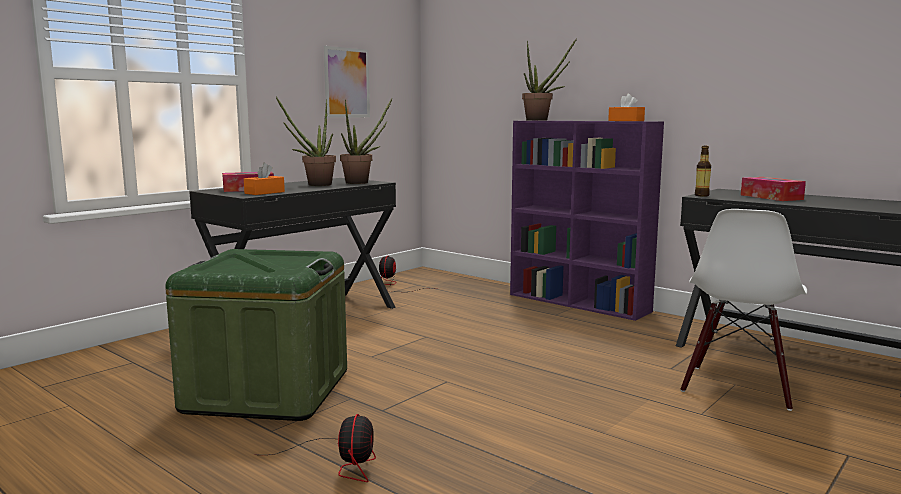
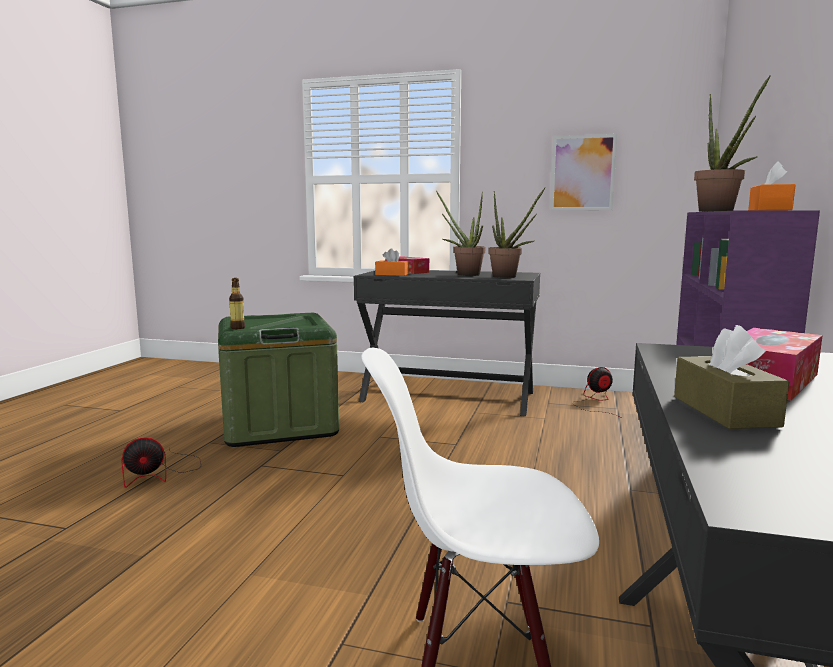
camera: 65 degrees right, 0 degrees up
(701, 195) = (674, 348): bottle -> bottle (238, 328)
(820, 204) = (724, 411): none -> brown tissue box

